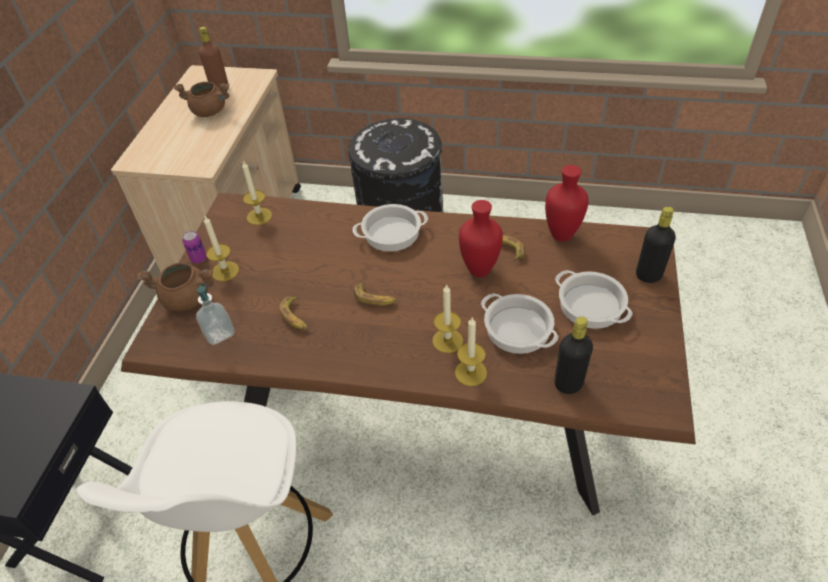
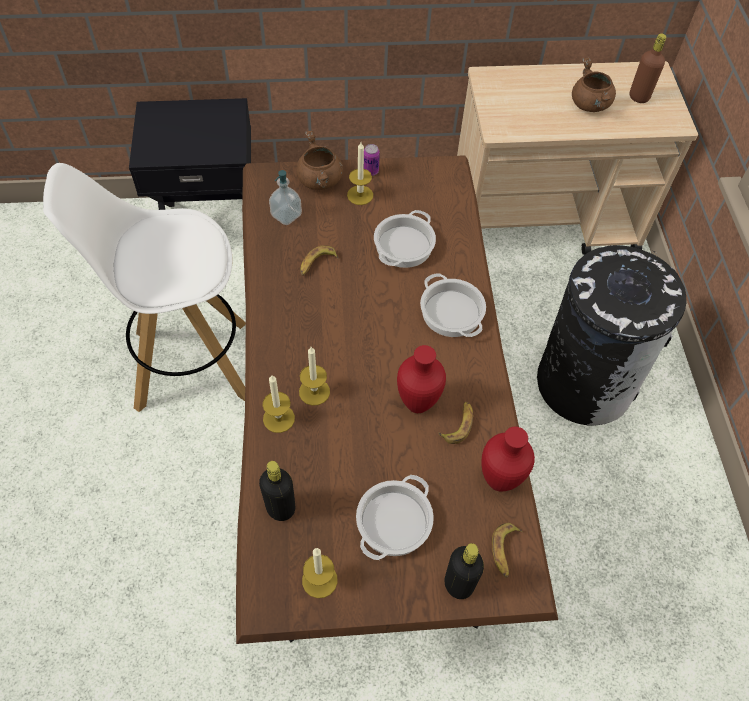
camera: 70 degrees right, 10 degrees up
(259, 216) = (440, 197): candle -> candle (319, 580)
(375, 298) = (355, 319): banana -> banana (505, 551)
(518, 329) = (343, 453): cooking pot -> cooking pot (404, 246)

